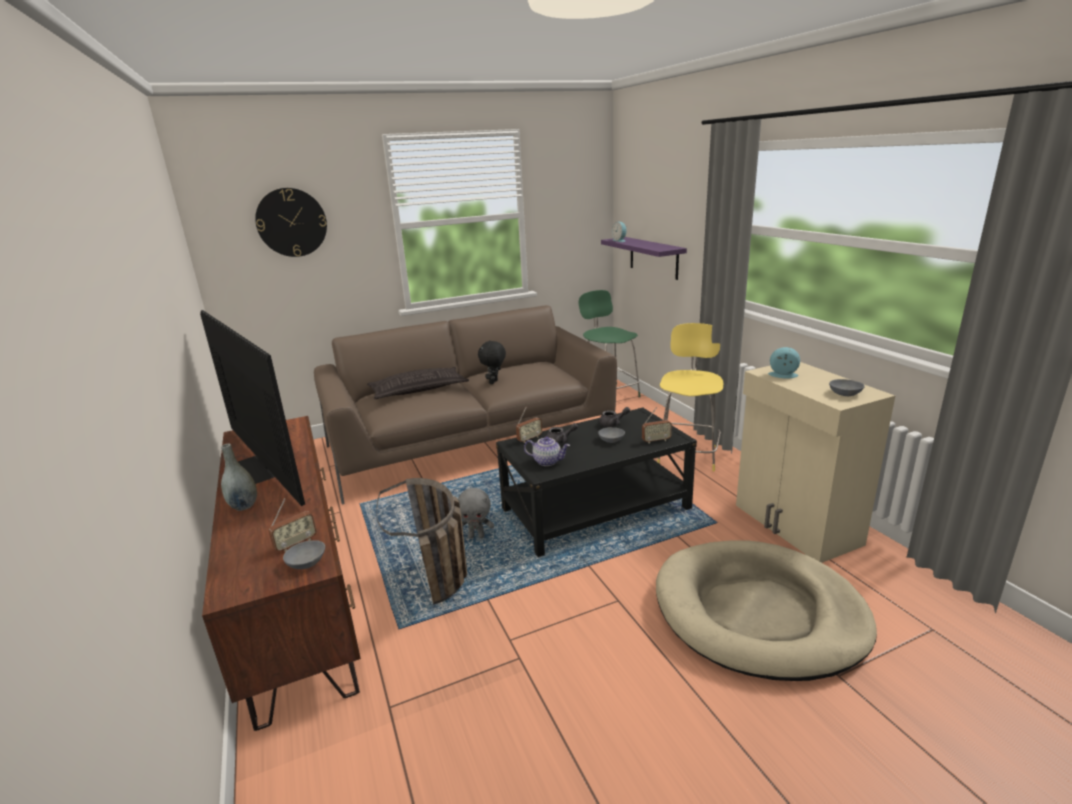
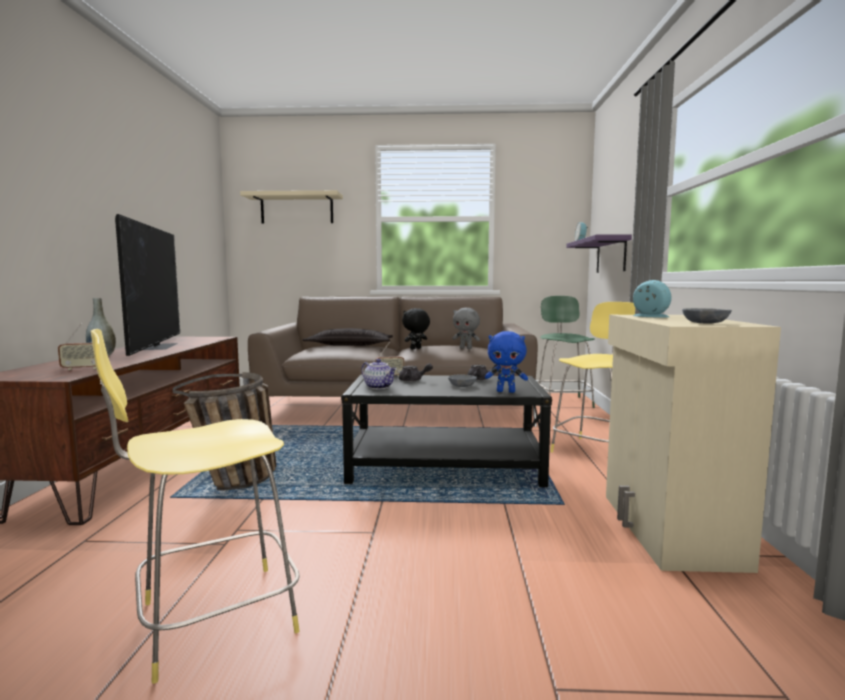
camera: 25 degrees right, 15 degrees down
(291, 222) = (297, 209): wall clock -> beige shelf
(306, 561) = (67, 374): grey bowl -> none
(477, 536) = (315, 460): grey plush toy -> grey plush toy (466, 348)
(600, 725) = (211, 619): none -> yellow stool
(656, 440) = (506, 391): radio -> blue plush toy
(758, 613) = (518, 589): beige dog bed -> none

